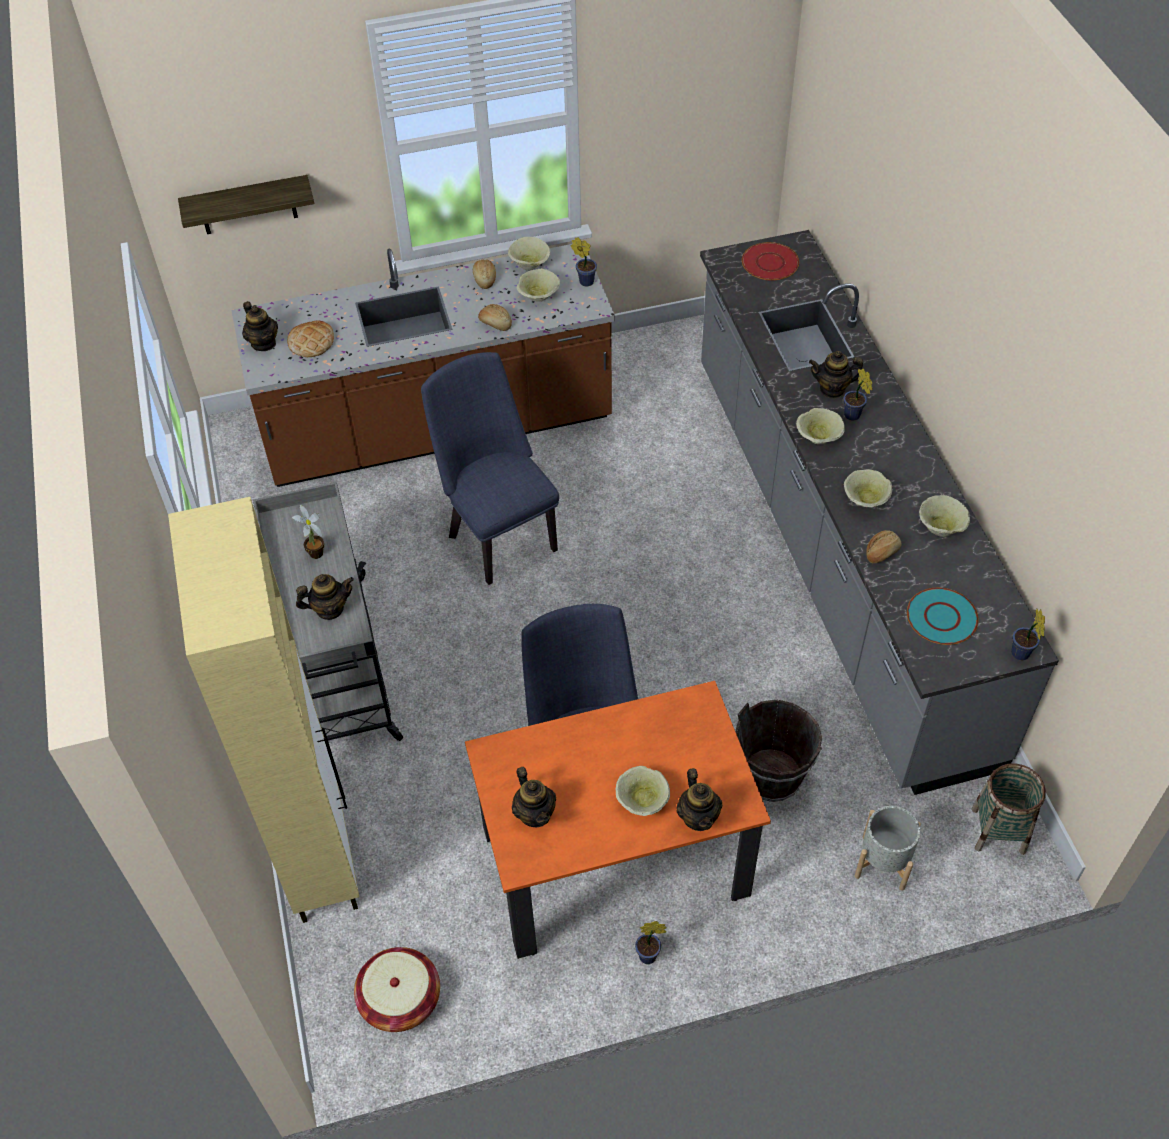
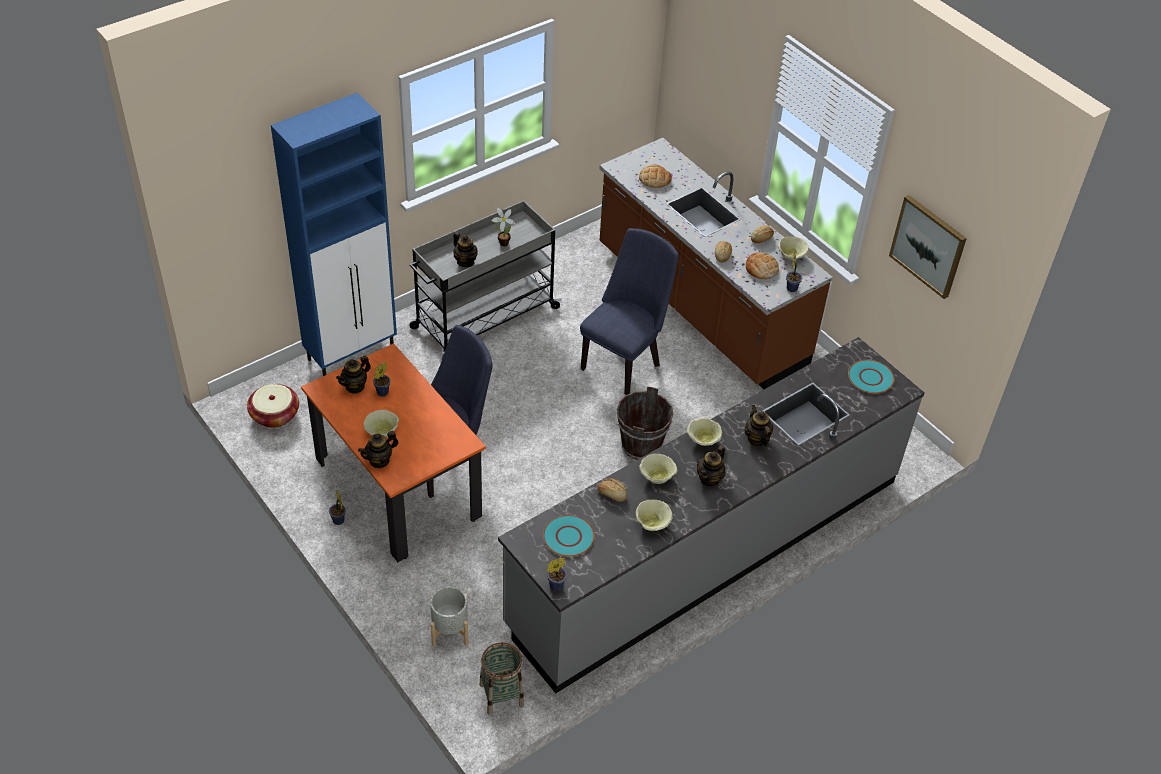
camera: 65 degrees right, 5 degrees down
(247, 205) = (704, 90): shelf -> none
(264, 343) = (642, 159): teapot -> teapot (710, 479)
(320, 855) = (352, 353): beige cabinet -> blue cabinet
(538, 297) = (761, 269): beige bowl -> bread
(678, 105) = (928, 246): none -> picture
(770, 263) = (870, 378): red plate -> turquoise plate
(771, 776) = (493, 554): brown bucket -> brown bucket (641, 445)
(853, 416) = (735, 455): potted plant -> potted plant (381, 393)

